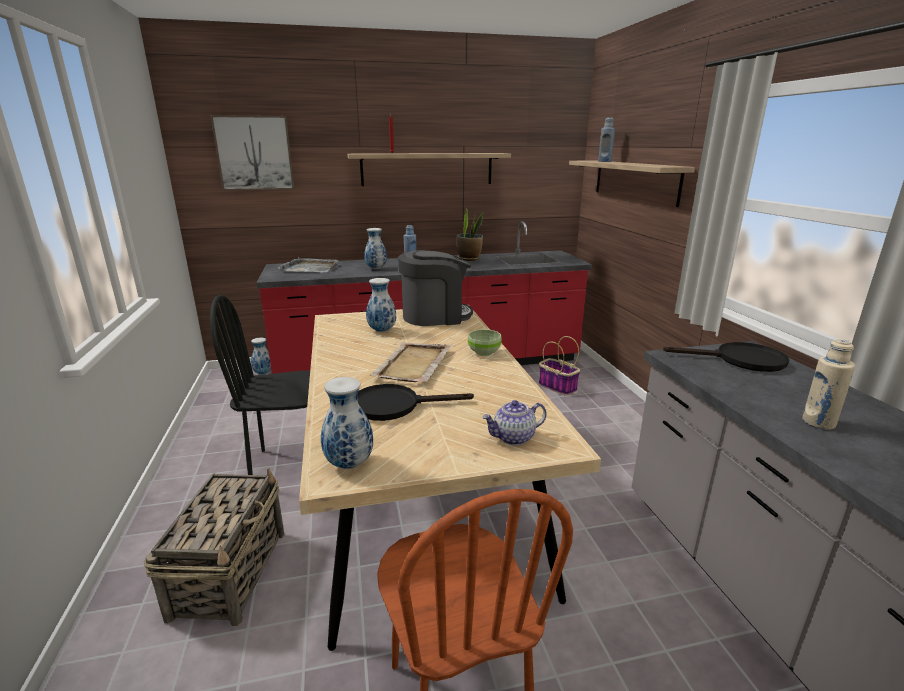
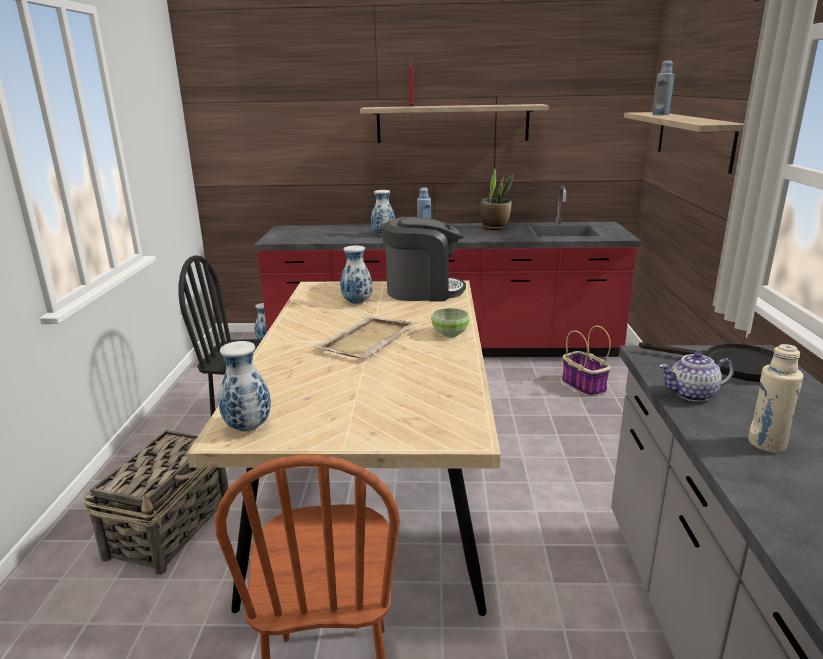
camera: 15 degrees right, 0 degrees up
(254, 153) = (267, 108): picture -> none
(310, 268) = (315, 231): grey tray -> none
(395, 405) = (323, 378): black frying pan -> none
(513, 438) = (421, 422): teapot -> teapot (692, 394)

